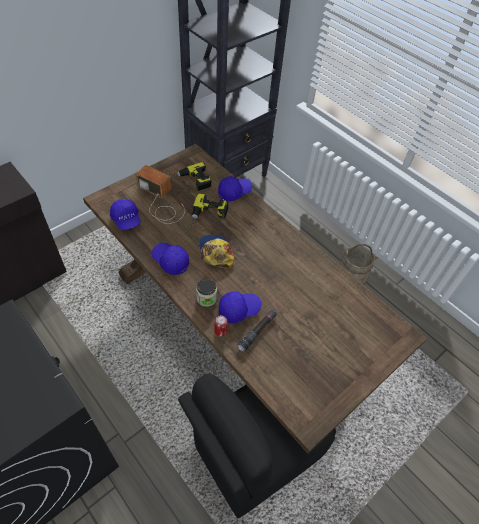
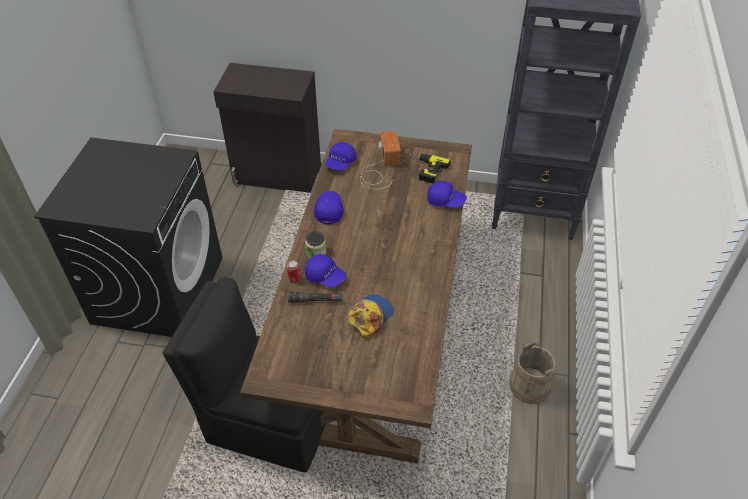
camera: 55 degrees right, 5 degrees down
(208, 216) = (398, 202): power drill -> none
(216, 253) = (366, 230): cap -> cap (370, 317)

